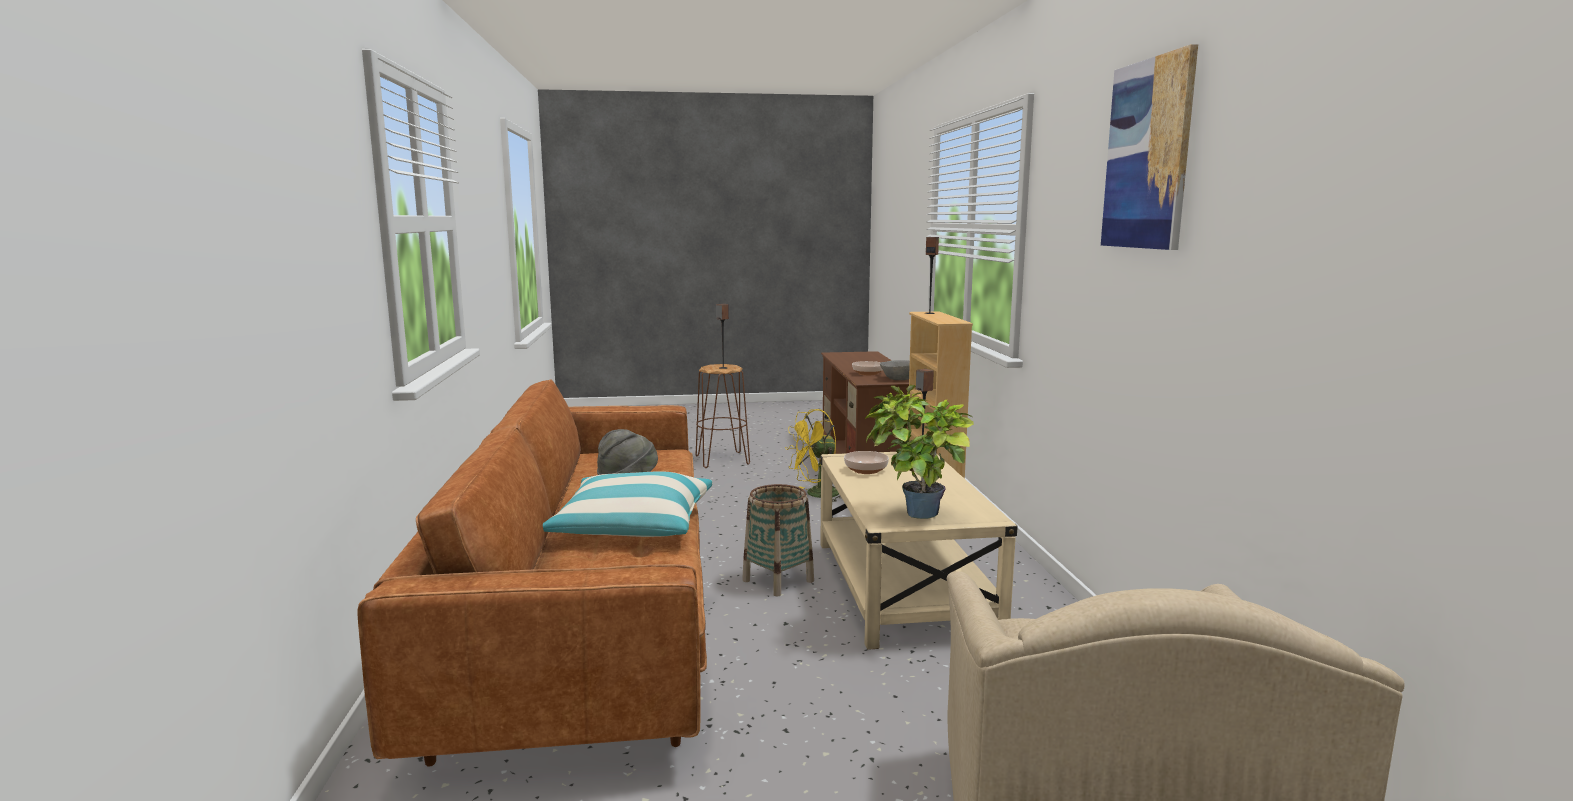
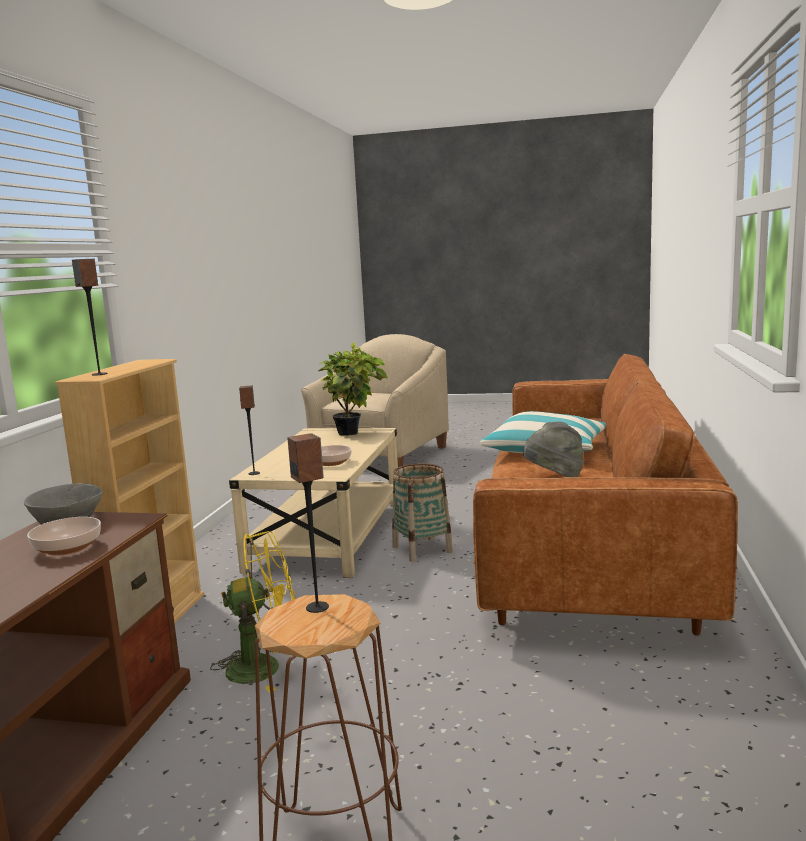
camera: 160 degrees left, 0 degrees up
(1148, 155) = (210, 200): picture -> none

